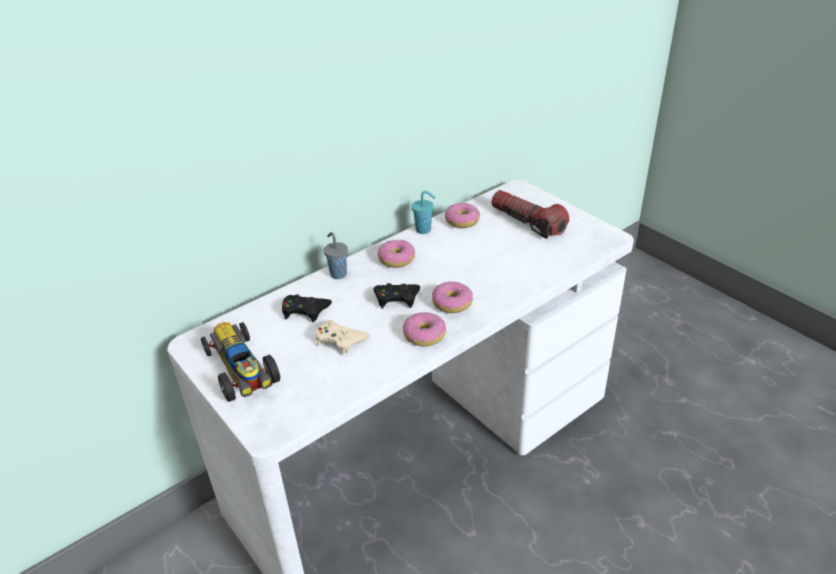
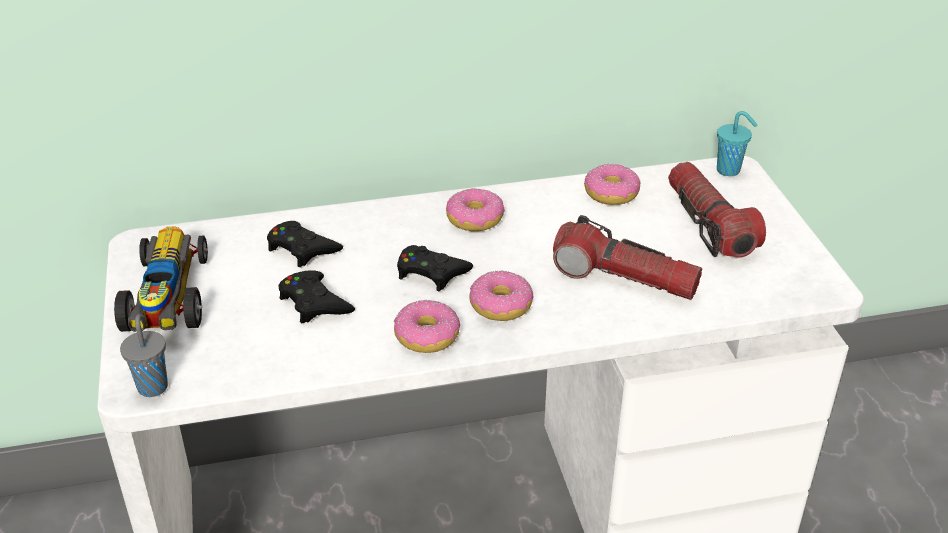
camera: 25 degrees right, 0 degrees up
(338, 274) = (382, 213): grey cup -> grey cup (153, 386)
(340, 340) = (314, 303): beige game controller -> black game controller
(424, 230) = (546, 189): turquoise cup -> turquoise cup (730, 171)
(507, 265) = (624, 278): none -> flashlight

